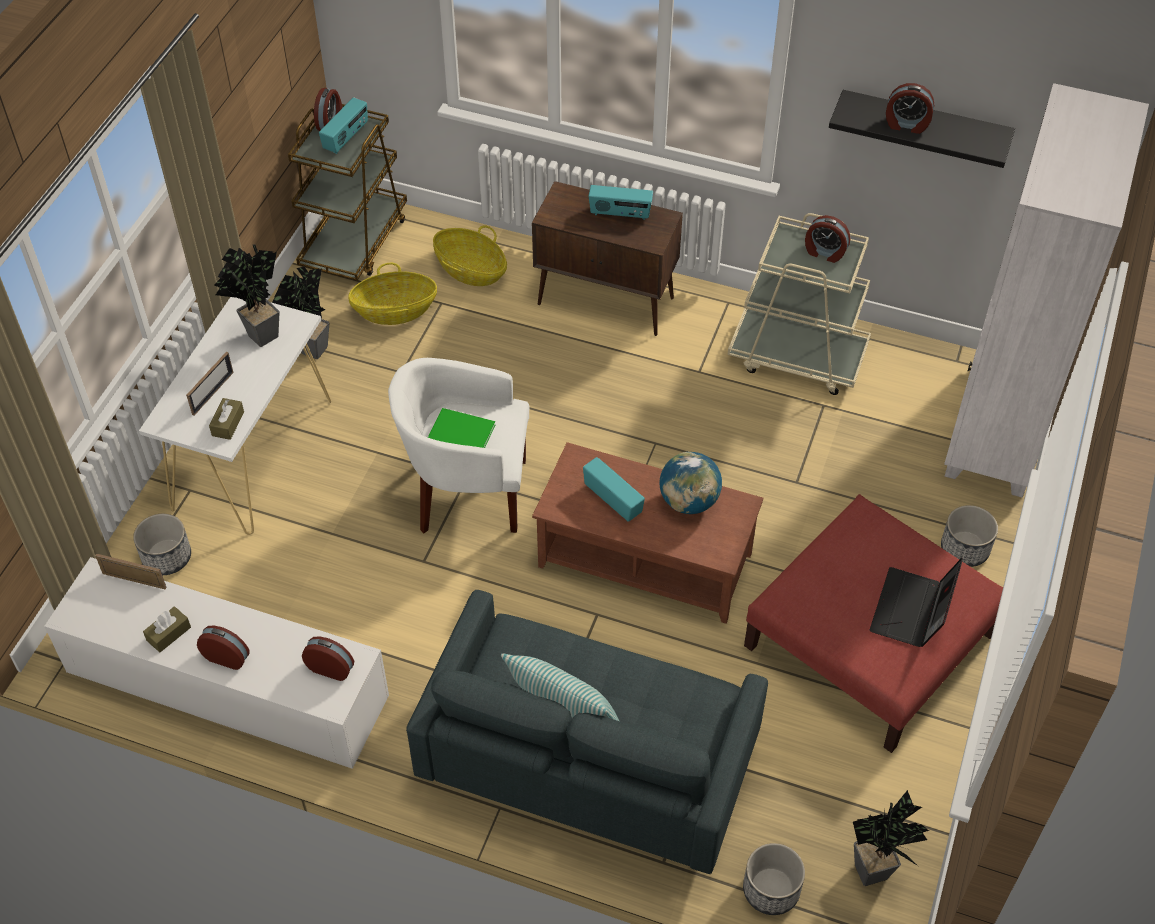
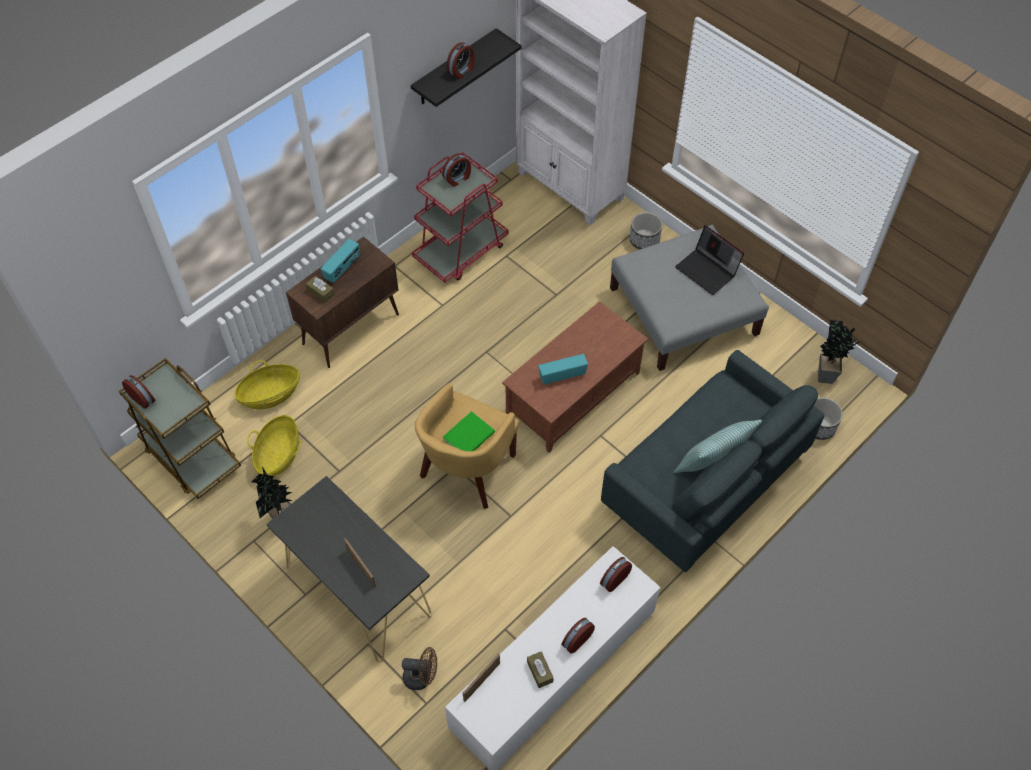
camera: 65 degrees left, 5 degrees up
(167, 557) = (422, 677): planter -> brown fan
(228, 424) = (396, 566): brown tissue box -> brown tissue box (320, 292)
(253, 453) = (358, 590): white console table -> black console table
(258, 336) = (322, 521): potted plant -> none
(346, 138) = (166, 393): radio -> none
(467, 492) = (467, 470): white armchair -> yellow armchair
(689, 501) = (583, 338): globe -> none
(798, 357) = (461, 251): beige cart -> red cart
(869, 642) = (684, 311): red ottoman -> grey ottoman

